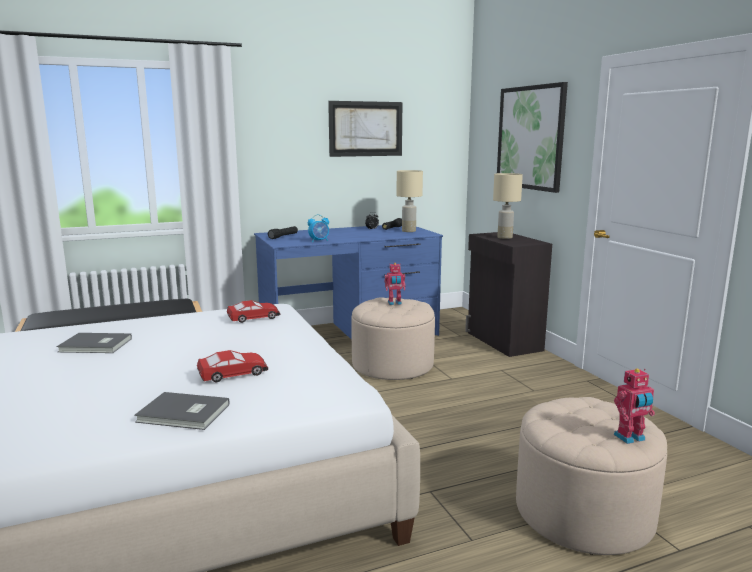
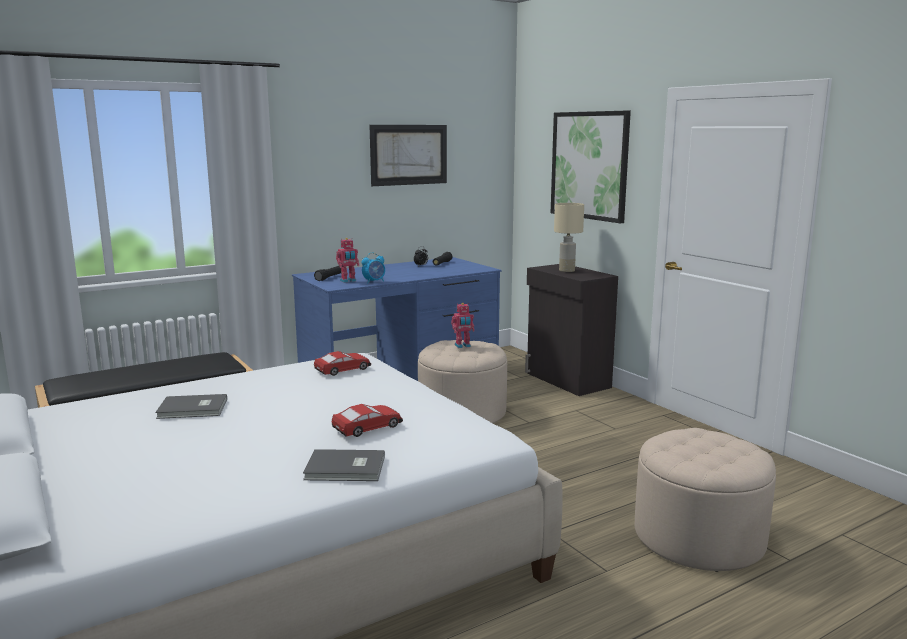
camera: 10 degrees left, 0 degrees up
(408, 231) = (461, 266): beige table lamp -> none
(630, 438) = (745, 461): toy robot -> toy robot (348, 281)

